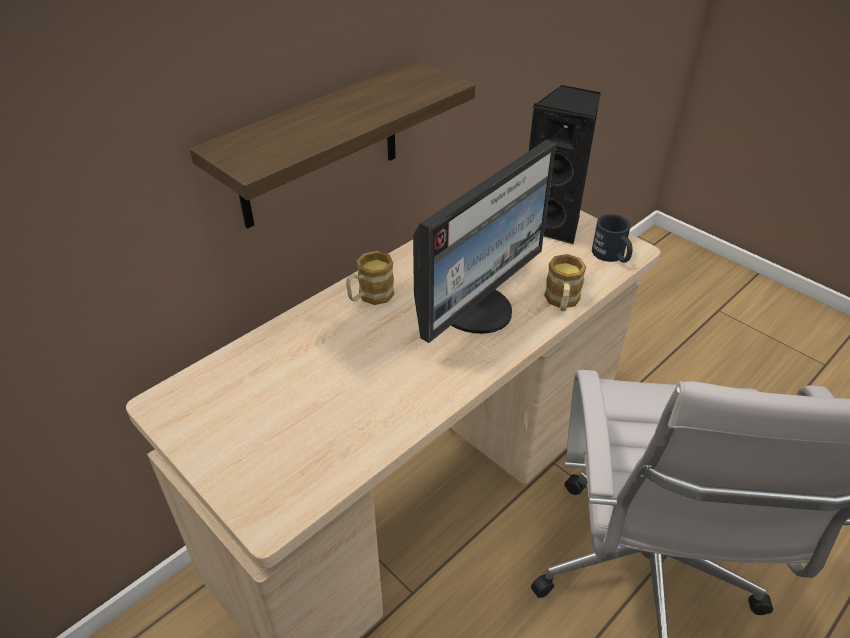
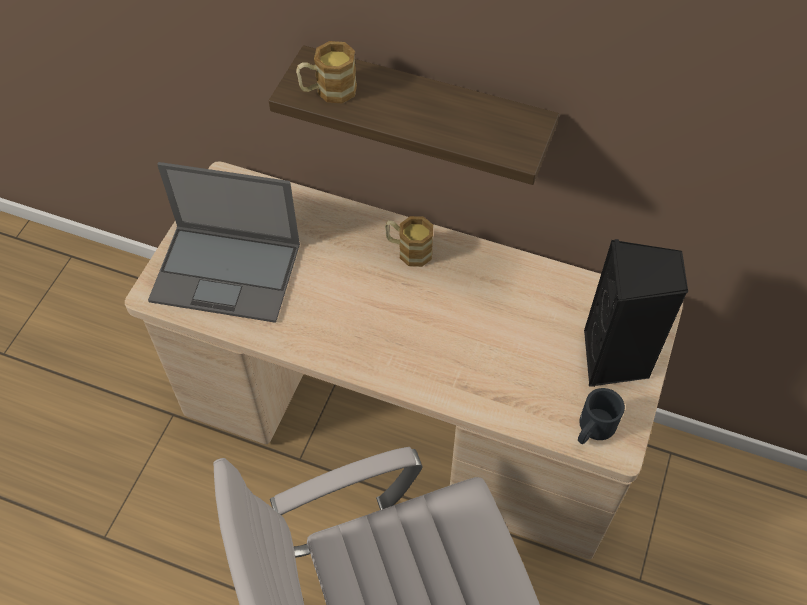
camera: 65 degrees right, 15 degrees up
(293, 437) = (228, 272): none -> laptop
(477, 309) = (437, 336): monitor -> none
(562, 302) = (487, 403): mug -> mug (328, 91)

